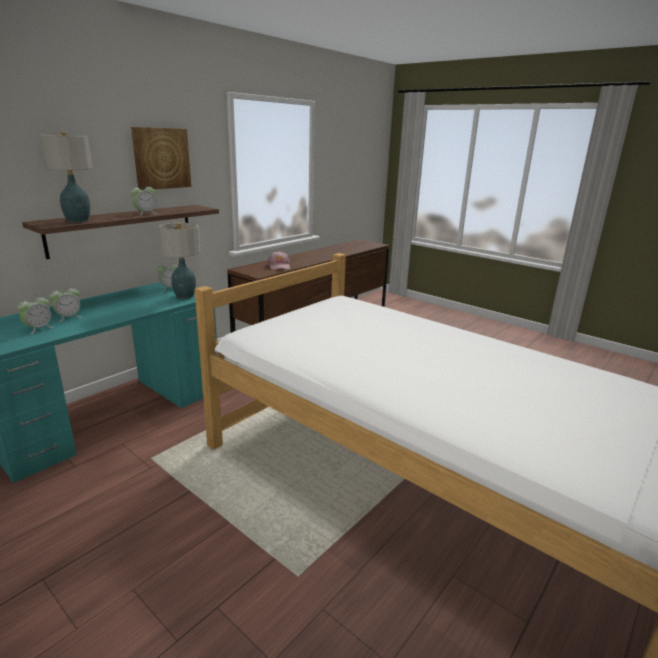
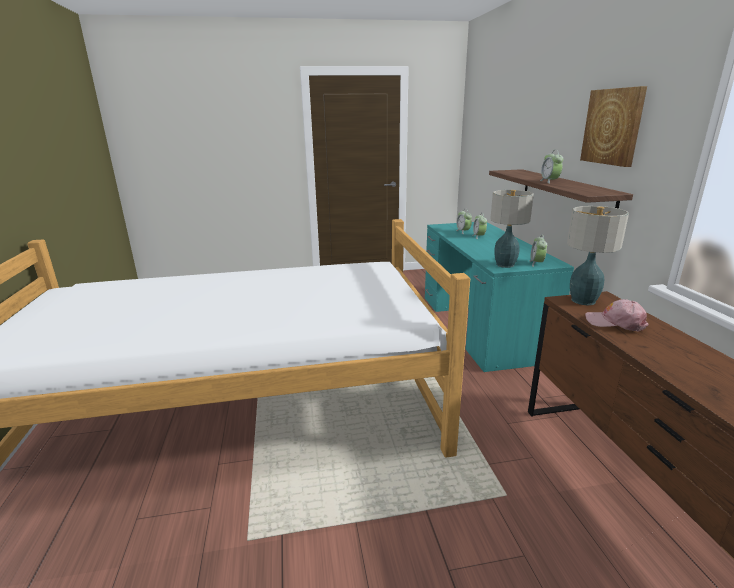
camera: 130 degrees right, 0 degrees up
(77, 221) = (517, 173): table lamp -> table lamp (583, 300)

